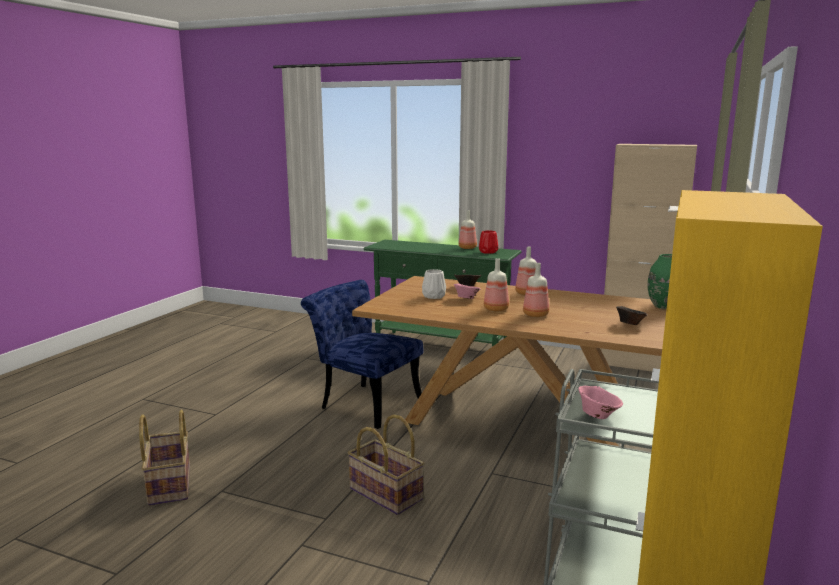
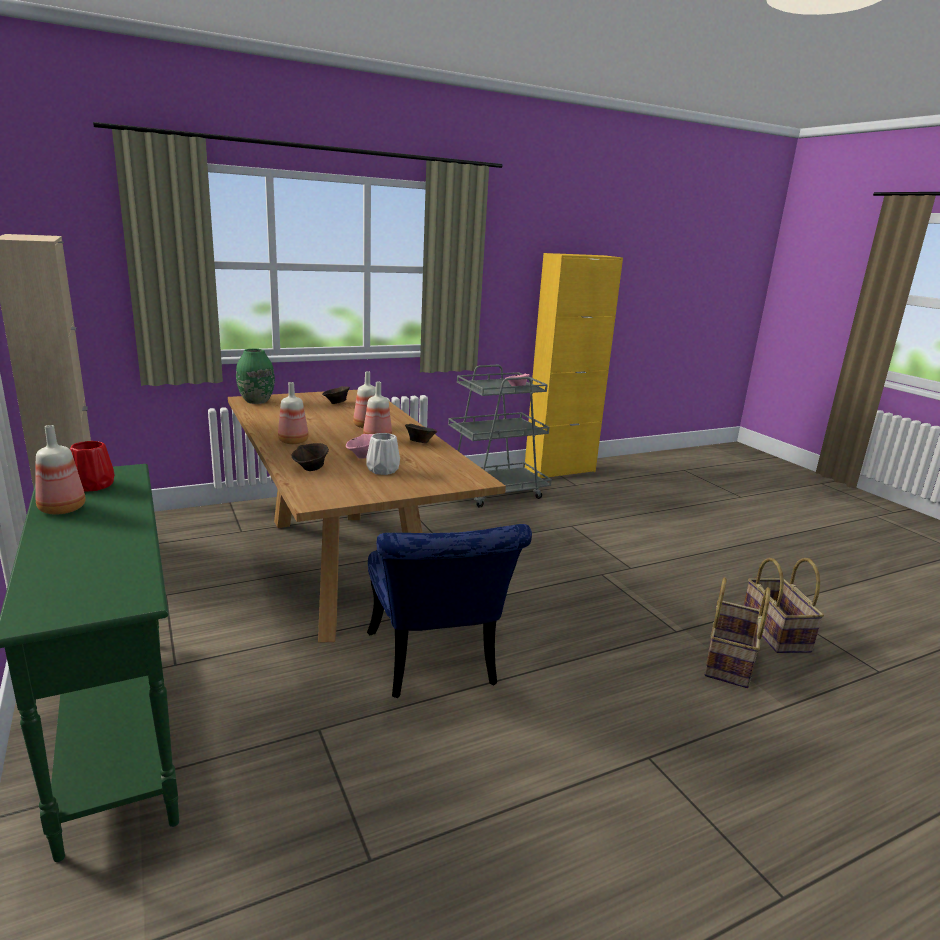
camera: 140 degrees left, 5 degrees up
(384, 494) = (542, 569): basket -> basket (776, 632)
(467, 316) = (420, 442): none -> brown bowl

